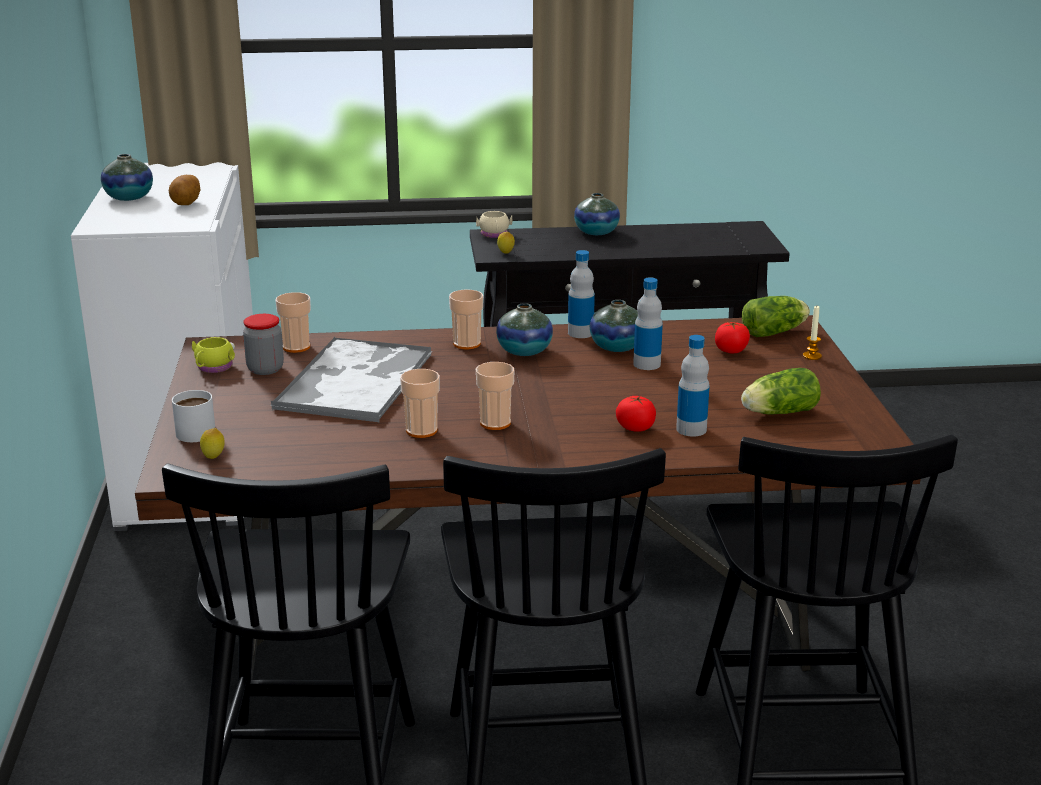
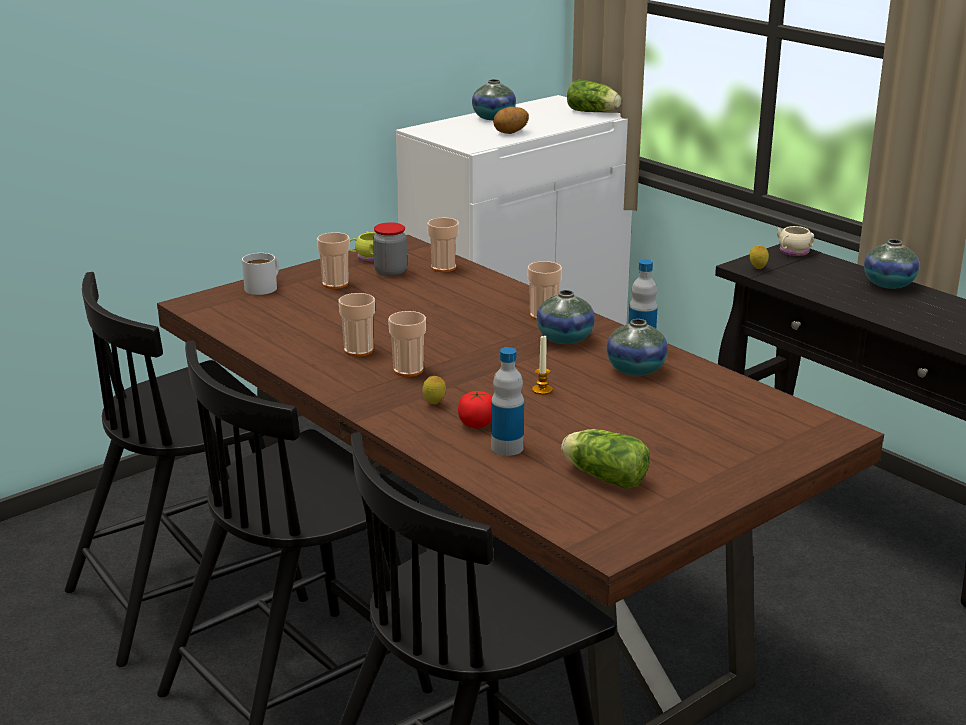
camera: 55 degrees right, 0 degrees up
(213, 458) = (230, 306): lemon -> lemon (434, 404)
(249, 398) = (335, 284): none -> cup
(355, 380) = (414, 303): tray -> none
(647, 364) = (618, 392): bottle -> none
(731, 350) = (715, 418): tomato -> none
(776, 332) = (800, 427): lettuce -> lettuce (594, 112)
(812, 356) = (770, 459): candle -> candle (542, 390)

